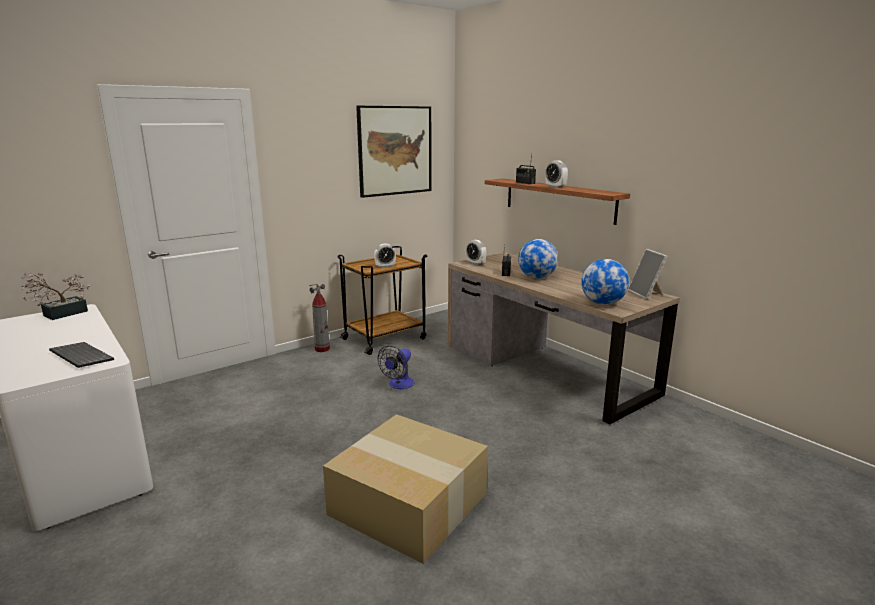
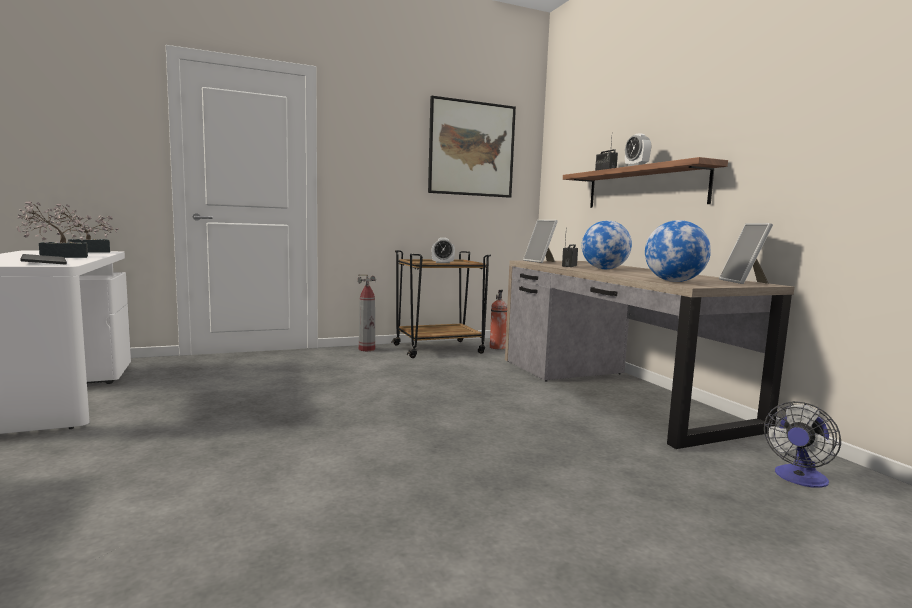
camera: 15 degrees right, 10 degrees down
(65, 337) = (58, 256): none -> potted plant
(398, 385) = (424, 383): fan -> fan (799, 479)
(406, 504) = (342, 484): cardboard box -> none
(433, 329) = (497, 347): none -> fire extinguisher
(475, 263) = (540, 261): alarm clock -> picture frame

